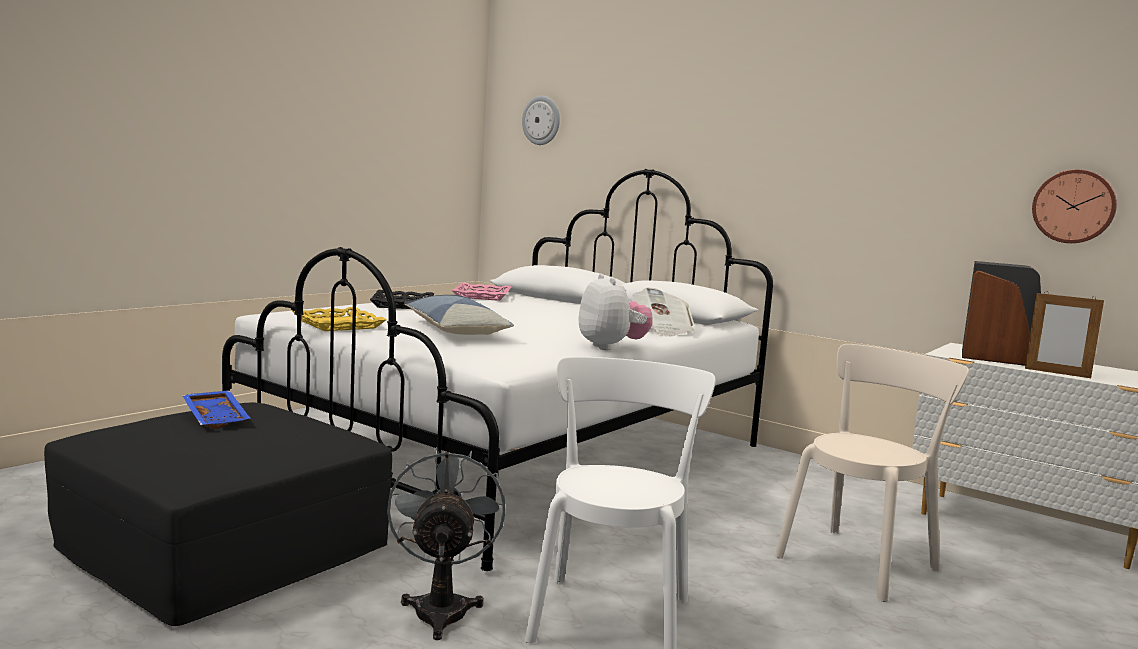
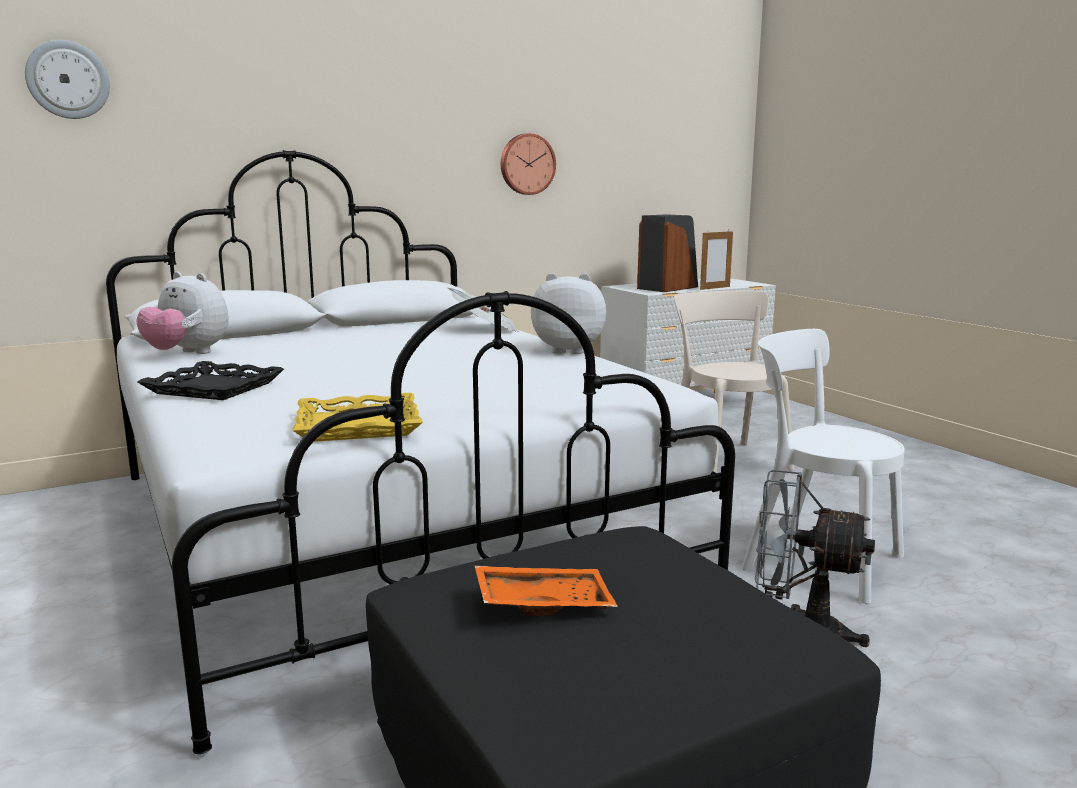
camera: 65 degrees left, 5 degrees up
(217, 418) = (543, 602): blue tray -> orange tray
(455, 330) = (440, 384): pillow -> none
(482, 296) = (187, 354): pink tray -> plush toy
(1074, 206) = (659, 167): wall clock -> wall clock (526, 164)

